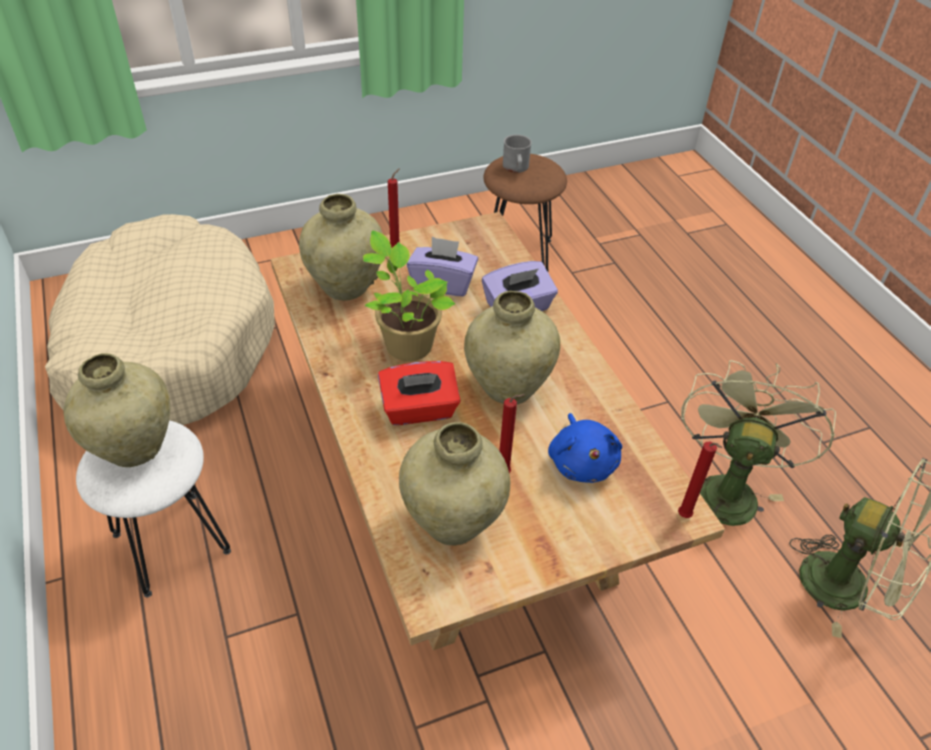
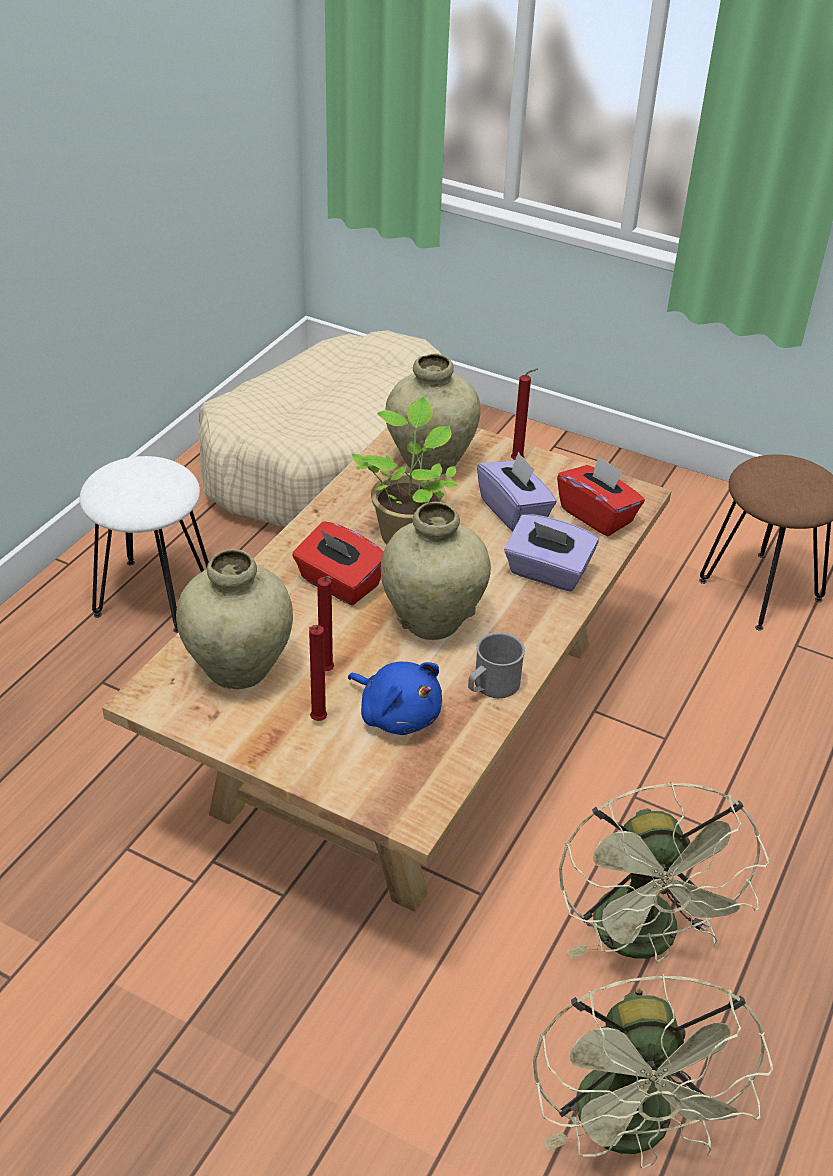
camera: 50 degrees right, 5 degrees down
(134, 448) = (144, 476): beige vase -> none
(488, 253) = (597, 515): none -> red tissue box
(516, 168) = (780, 473): grey mug -> grey mug (491, 686)
(582, 462) = (397, 714): blue plush toy -> blue plush toy turned 90 degrees counterclockwise
(685, 517) = (409, 818): red candle -> red candle (317, 721)
(725, 488) = (643, 941): green fan -> green fan turned 105 degrees clockwise

